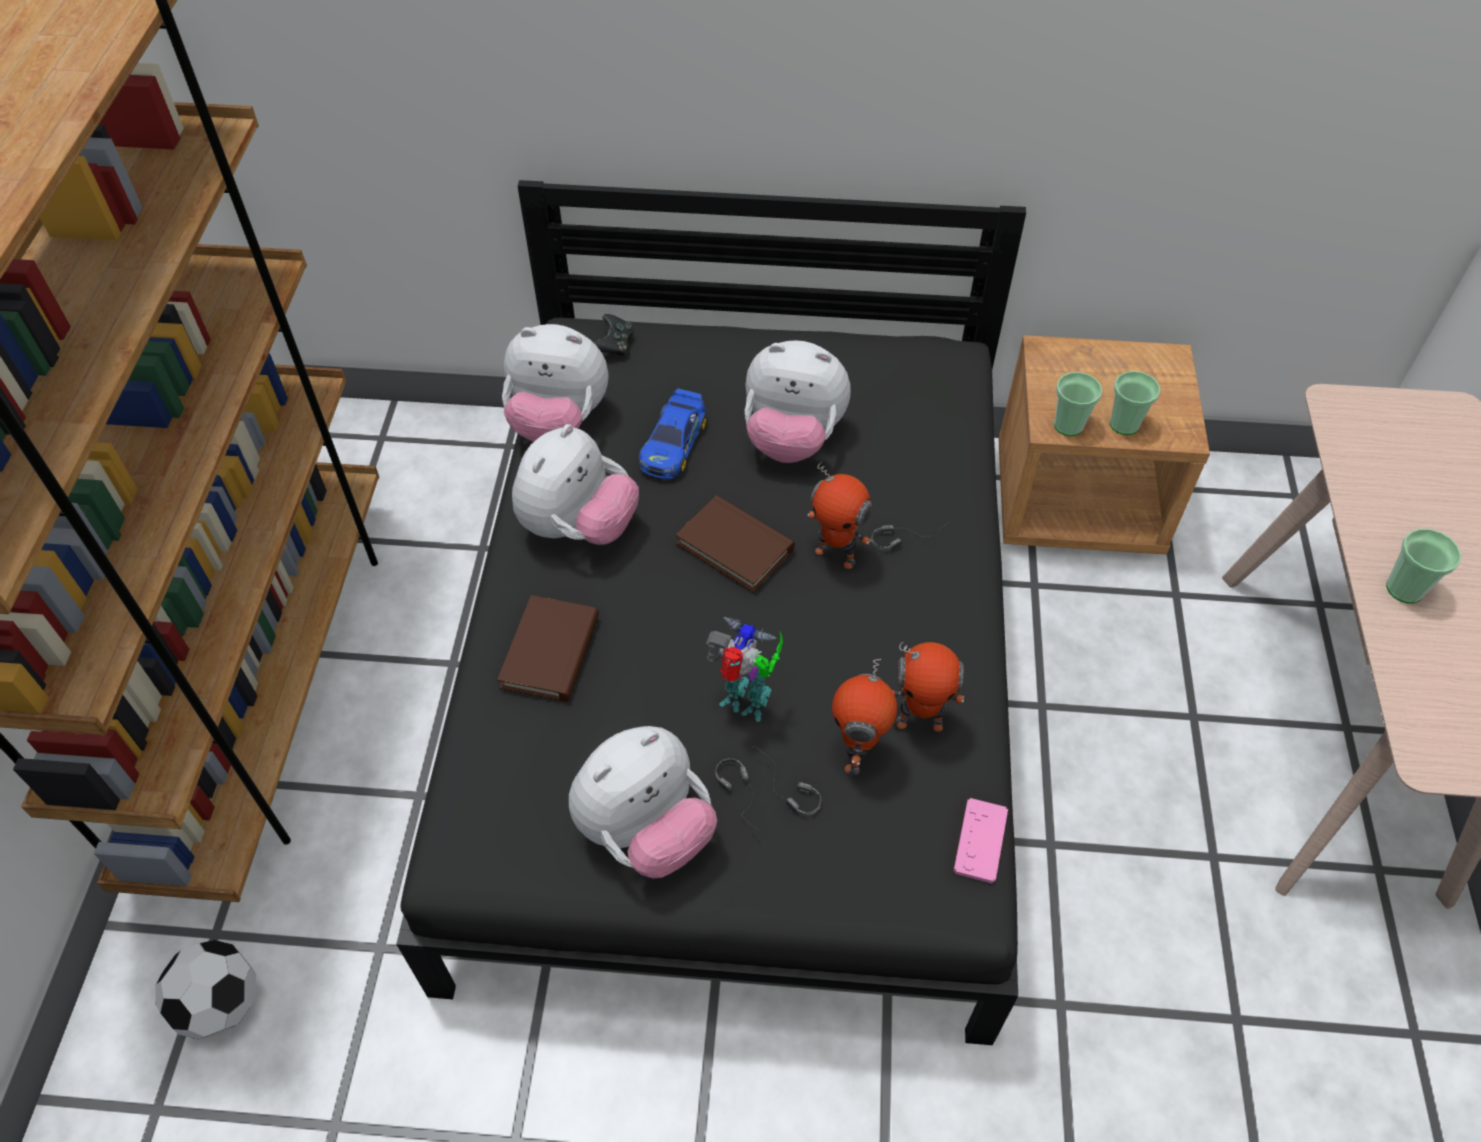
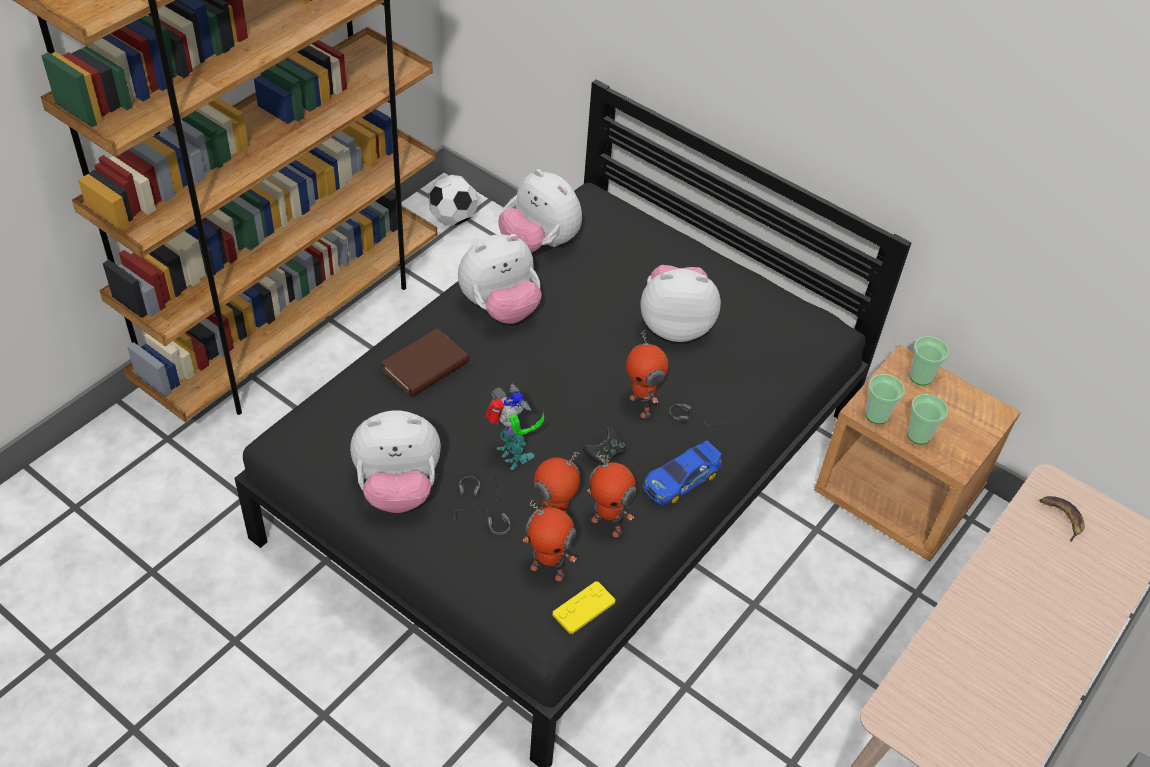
camera: 30 degrees right, 5 degrees down
(221, 1004) = (143, 475): football -> football (453, 219)
(615, 345) = (612, 216): black game controller -> black game controller (605, 454)
(673, 443) = (598, 290): toy car -> toy car (681, 479)
(735, 547) = (582, 367): brown book -> none
(792, 439) = (675, 325): plush toy -> plush toy turned 135 degrees clockwise
(903, 819) = (548, 569): none -> toy robot
(980, 841) = (583, 608): pink game controller -> yellow game controller
(1375, 435) = (1061, 517): none -> banana
(1404, 589) = (981, 616): cup -> cup (920, 377)

